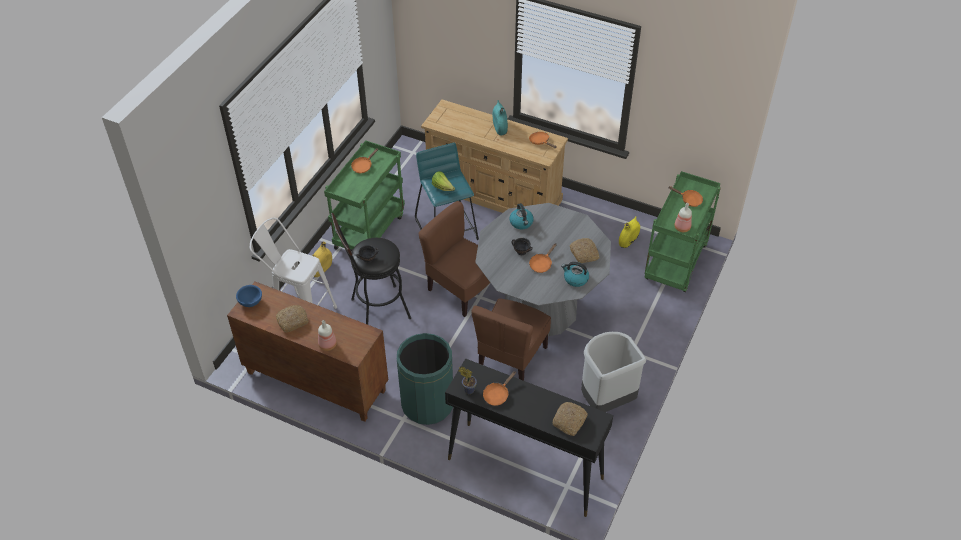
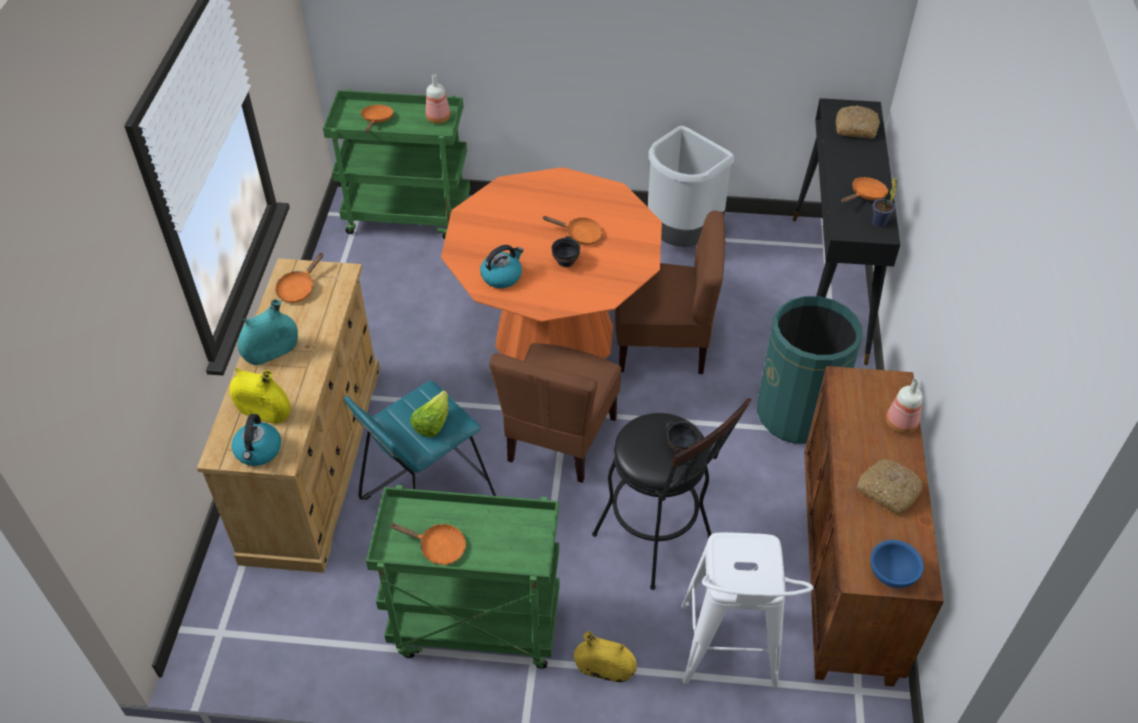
camera: 110 degrees left, 0 degrees up
(497, 394) = (865, 195): orange frying pan -> orange frying pan turned 60 degrees counterclockwise
(540, 307) = (554, 336): grey dining table -> orange dining table
(575, 279) = (592, 195): kettle -> kettle (258, 451)
(584, 254) = (537, 196): bread -> none
(628, 240) = (377, 270): yellow vase -> yellow vase (264, 412)

